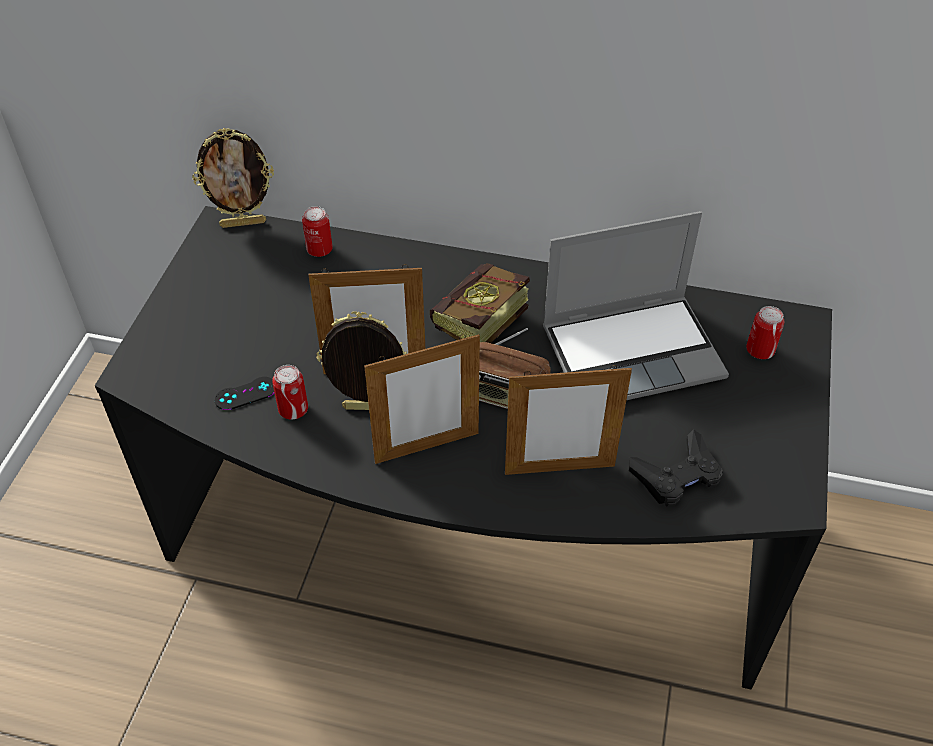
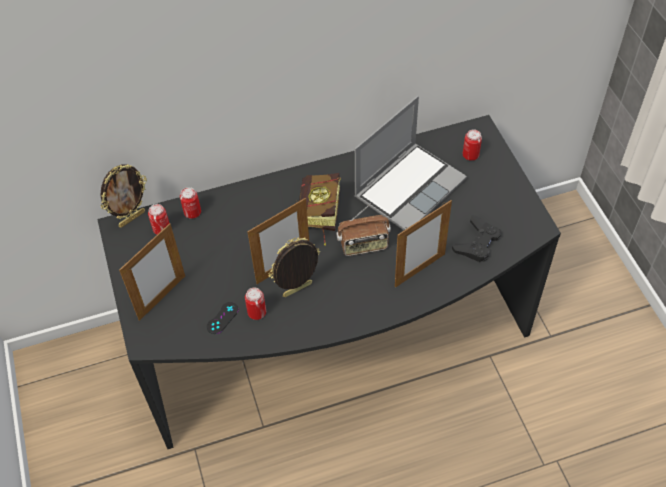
camera: 30 degrees left, 5 degrees up
(266, 251) = (162, 229): none -> can
(427, 447) = (345, 295): picture frame -> picture frame (162, 297)

